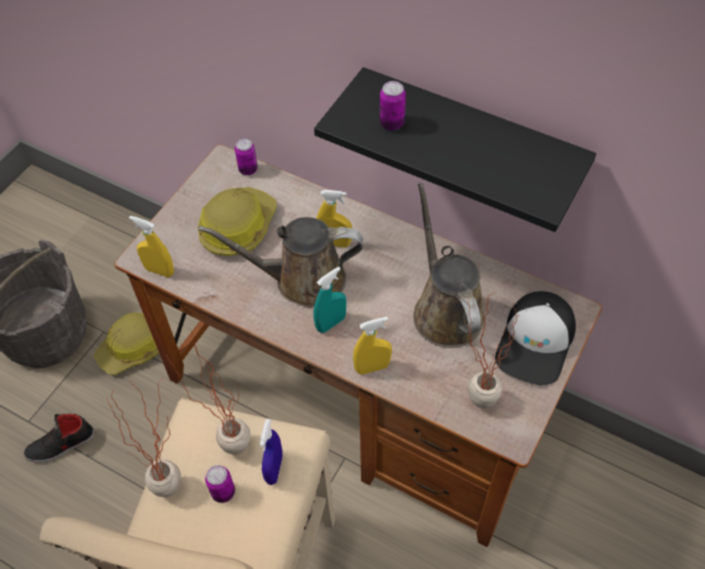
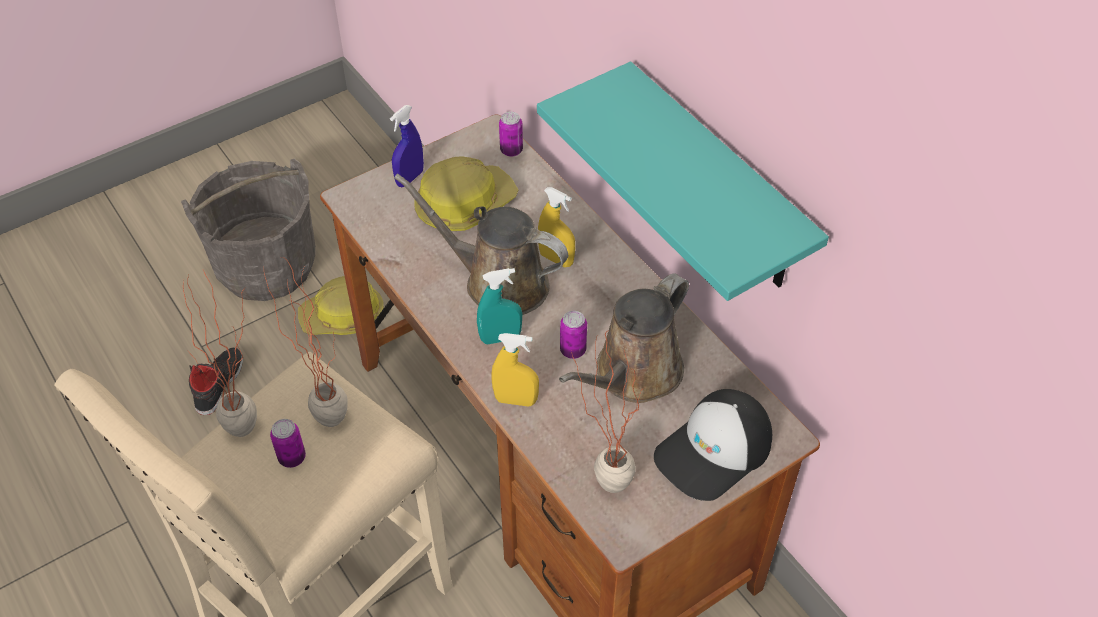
camera: 25 degrees right, 5 degrees down
(61, 445) = (219, 383): black shoe -> black shoe turned 105 degrees clockwise
(159, 271) = (359, 217): yellow spray bottle -> none
(274, 469) = (355, 458): blue spray bottle -> blue spray bottle (409, 178)
(392, 123) = (620, 127): can -> can (573, 350)
(445, 310) = (633, 374): brown watering can -> brown watering can turned 150 degrees counterclockwise
(470, 140) = (717, 182): black shelf -> turquoise shelf

